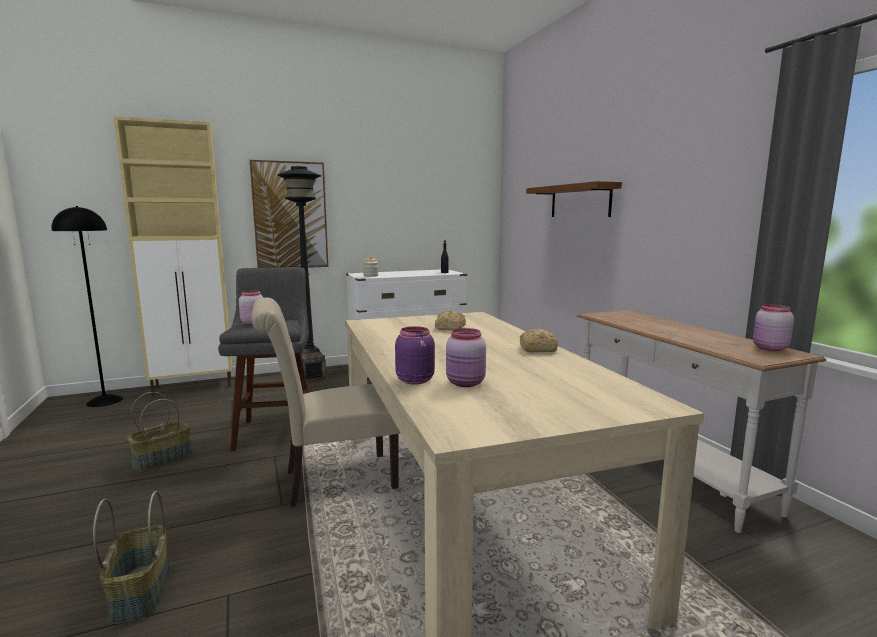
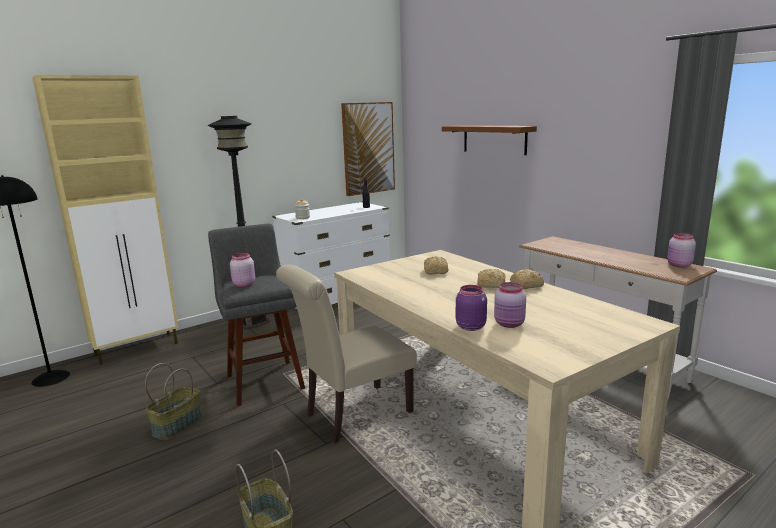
camera: 15 degrees left, 5 degrees up
(290, 215) = (214, 163): picture -> picture (368, 148)
(495, 345) = (490, 285): none -> bread

